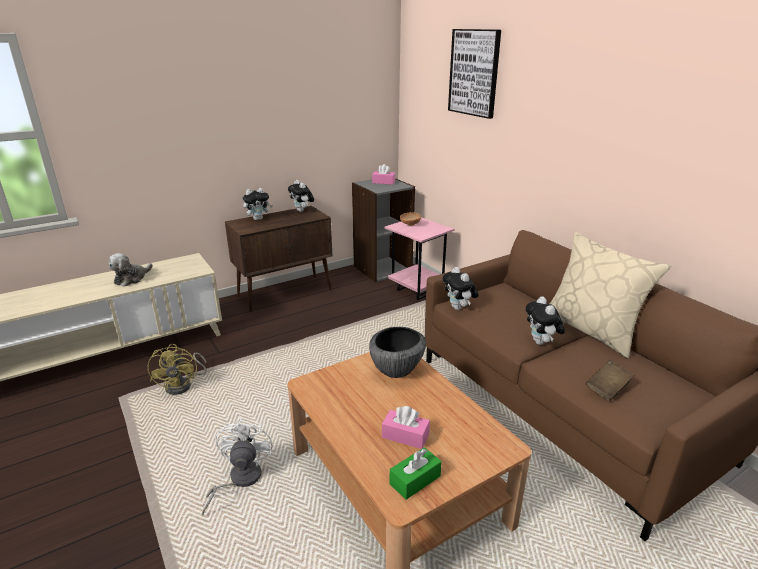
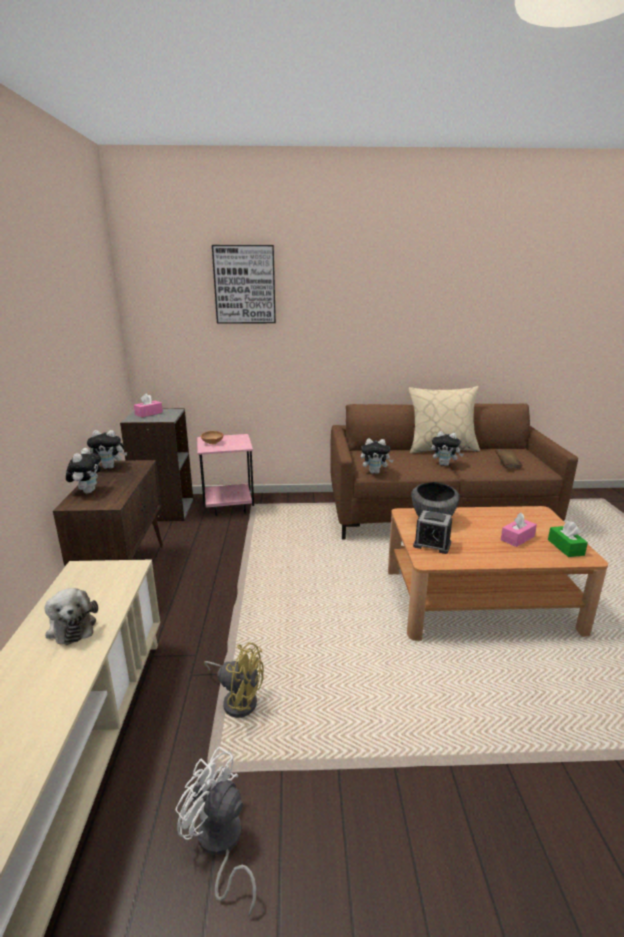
camera: 60 degrees left, 5 degrees down
(239, 480) = (435, 685): white fan -> white fan (220, 845)
(340, 380) = (432, 544): none -> alarm clock

